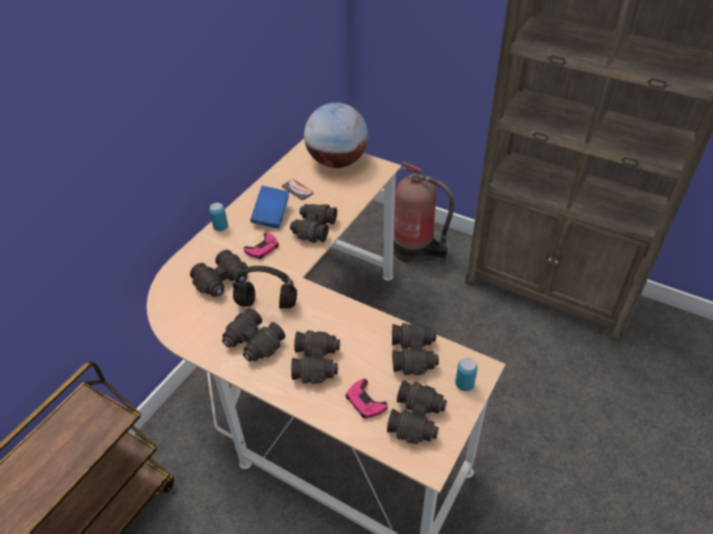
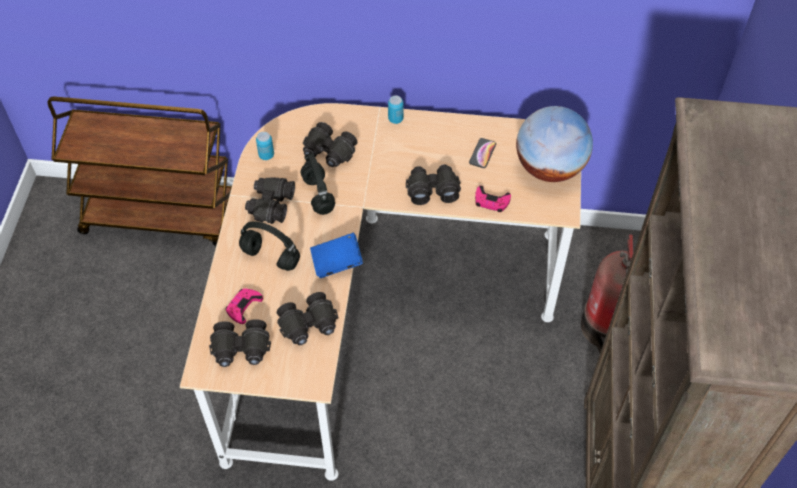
camera: 65 degrees right, 10 degrees up
(262, 248) = (384, 162): pink game controller -> pink game controller (491, 201)
(271, 215) = (433, 149): blue book -> blue book (337, 263)
(317, 362) = (269, 257): black binoculars -> black headphones
(464, 384) = (292, 375): can -> can (266, 155)

